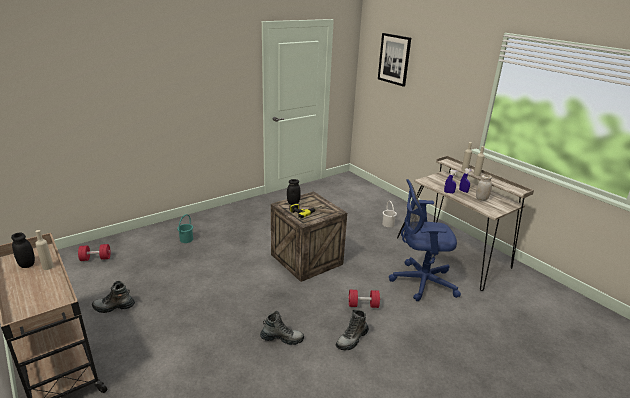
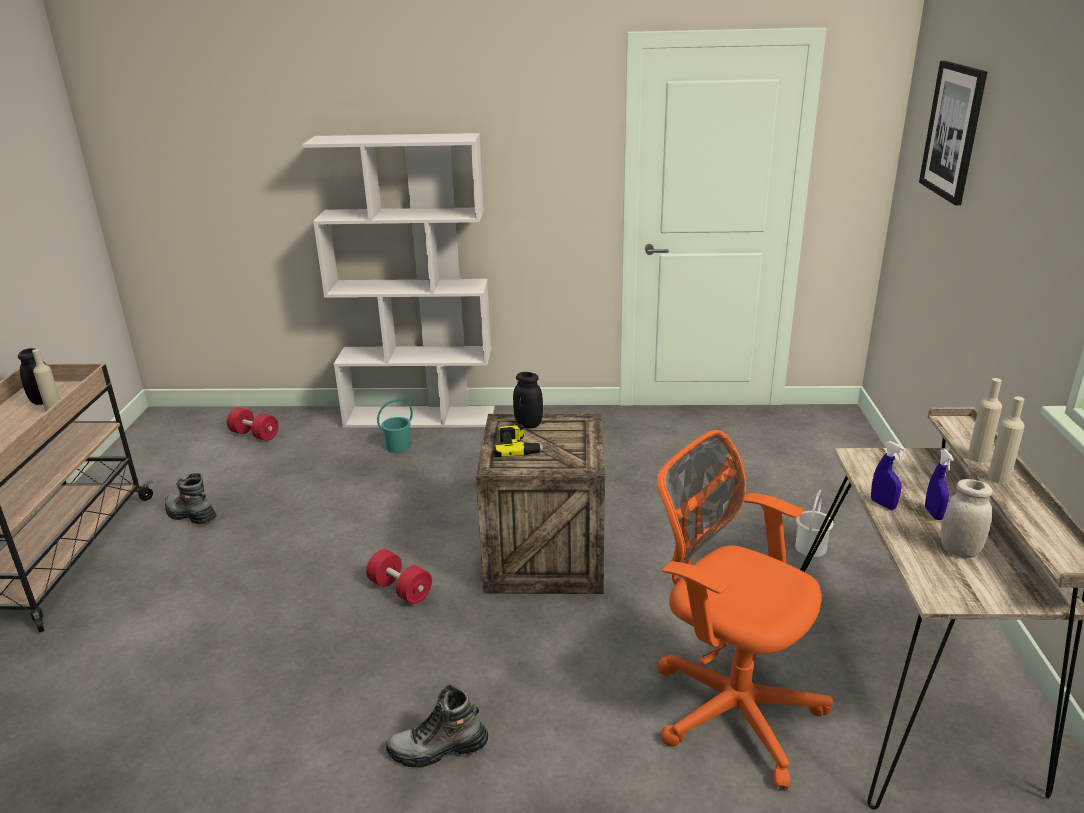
camera: 40 degrees right, 0 degrees up
(180, 223) = (420, 417): none -> white bookcase
(282, 338) = (330, 680): boot -> none
(363, 305) = (541, 694): red dumbbell -> red dumbbell (400, 589)
(420, 282) = (729, 706): blue office chair -> orange office chair

